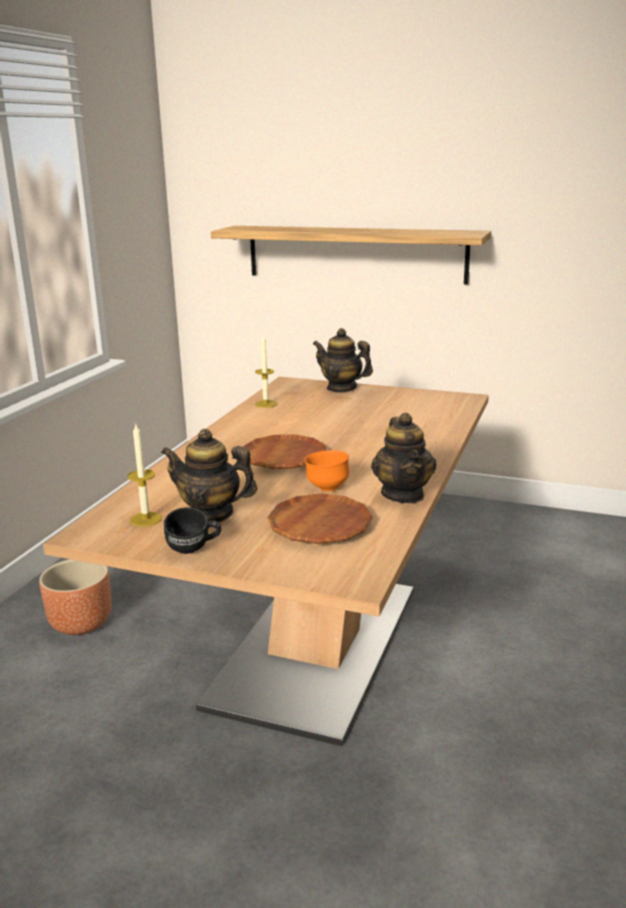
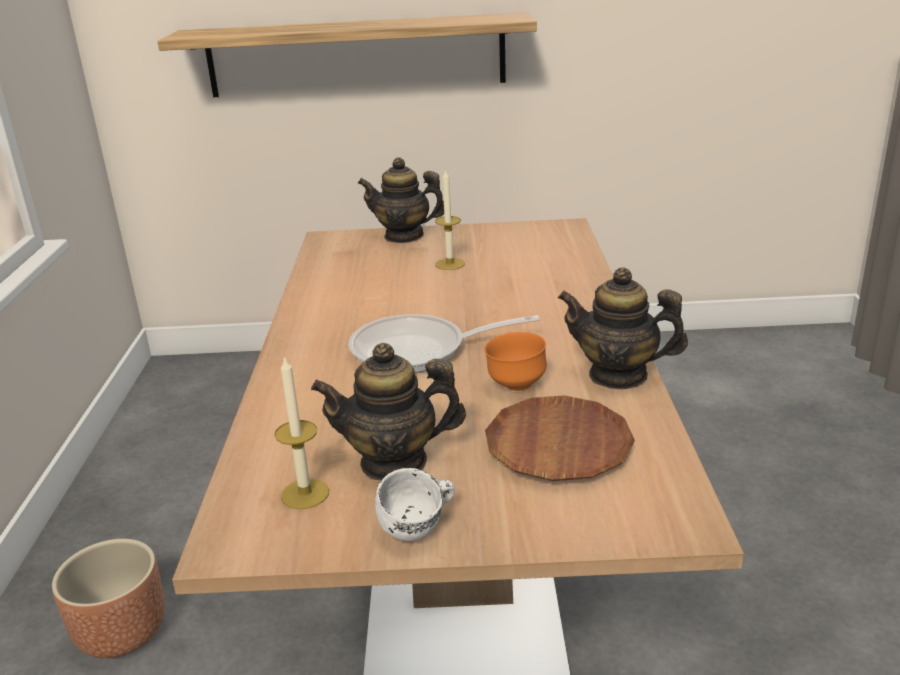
camera: 20 degrees left, 5 degrees up
(194, 549) = (420, 529): black mug -> white mug
(266, 404) = (324, 274): candle -> candle (450, 264)
(284, 458) = (419, 351): brown plate -> frying pan
(403, 494) = (618, 375): teapot -> teapot turned 135 degrees clockwise

